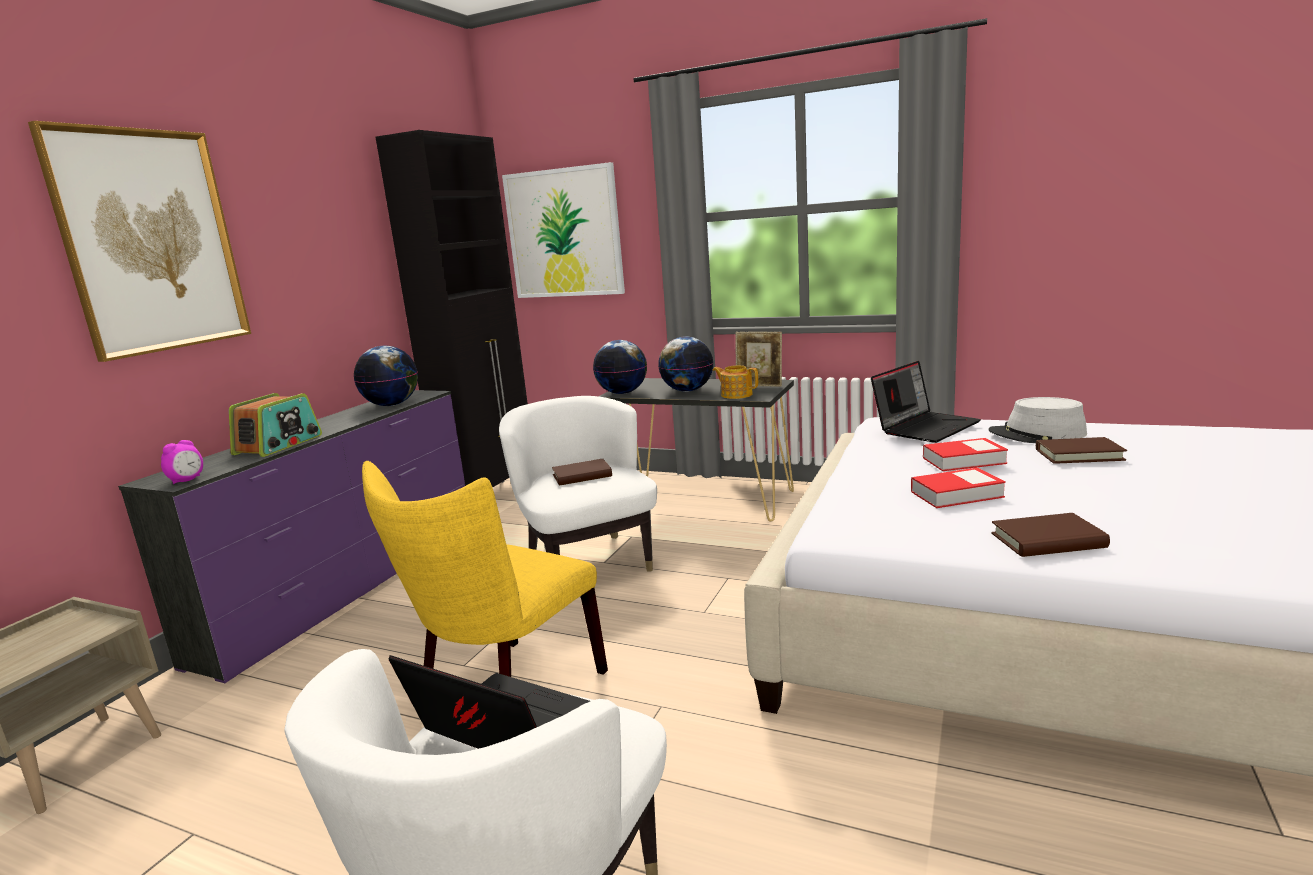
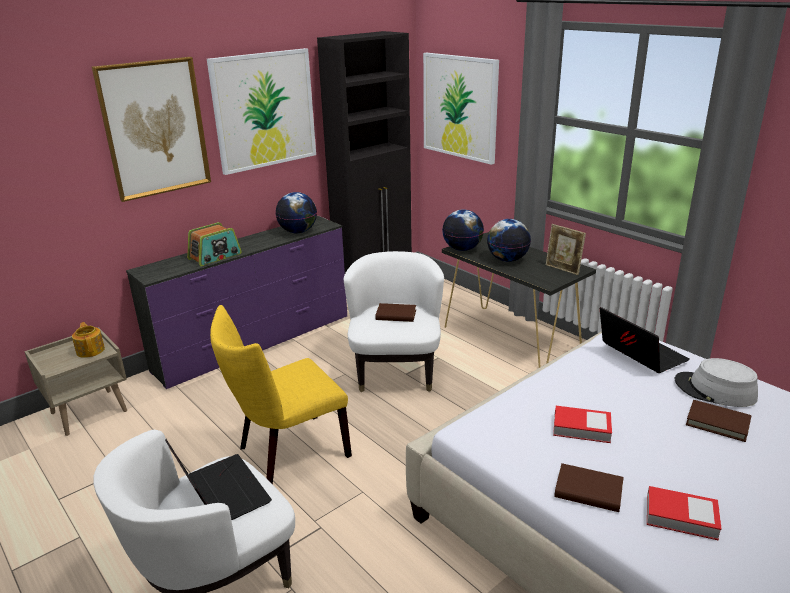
camera: 25 degrees right, 10 degrees up
(187, 480) = (155, 276): alarm clock -> none
(316, 231) = (264, 110): none -> picture
(736, 395) = (535, 275): teapot -> teapot (91, 350)
(925, 427) = (639, 353): laptop -> laptop turned 105 degrees counterclockwise
(964, 461) = (624, 398): book -> book (681, 517)

